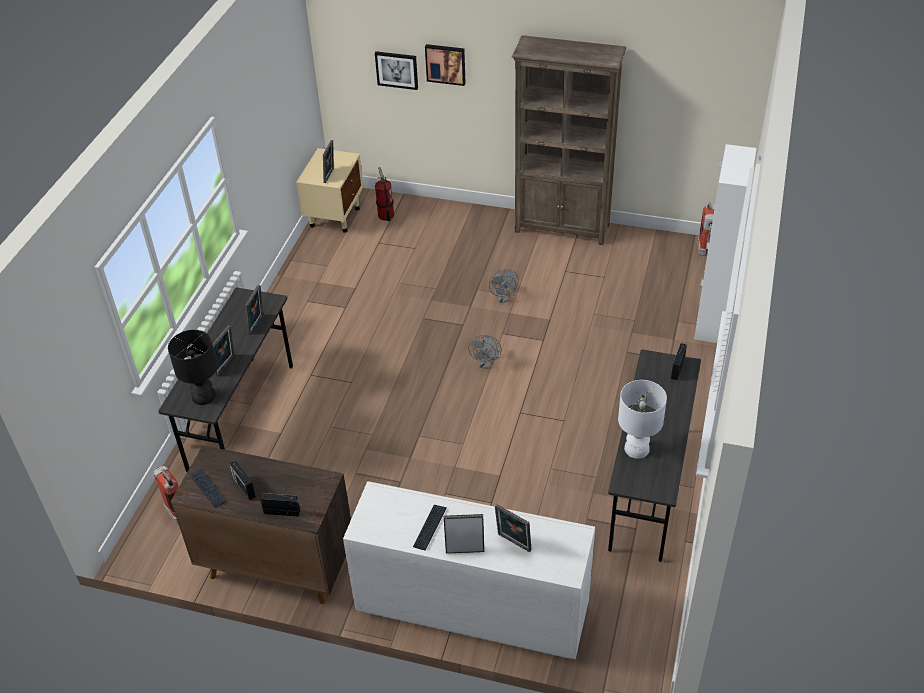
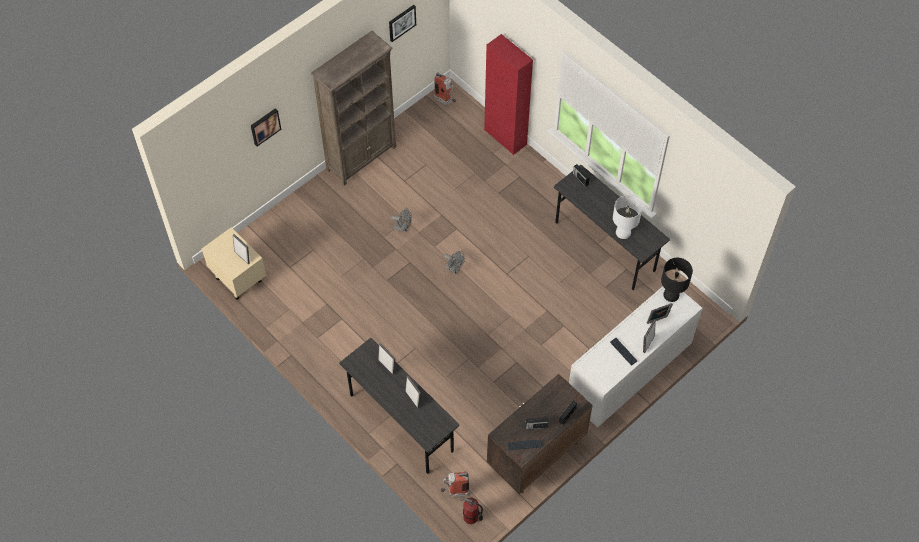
camera: 60 degrees left, 15 degrees up
(204, 396) = (432, 421): black table lamp -> black table lamp (671, 294)
(385, 216) = (263, 248): fire extinguisher -> fire extinguisher (471, 517)
(397, 69) = (233, 156): picture -> picture (401, 22)
(711, 321) = (505, 137): white cabinet -> red cabinet

